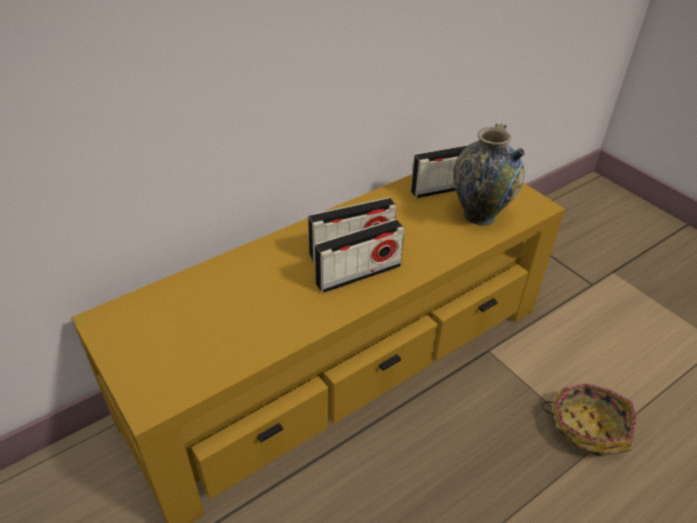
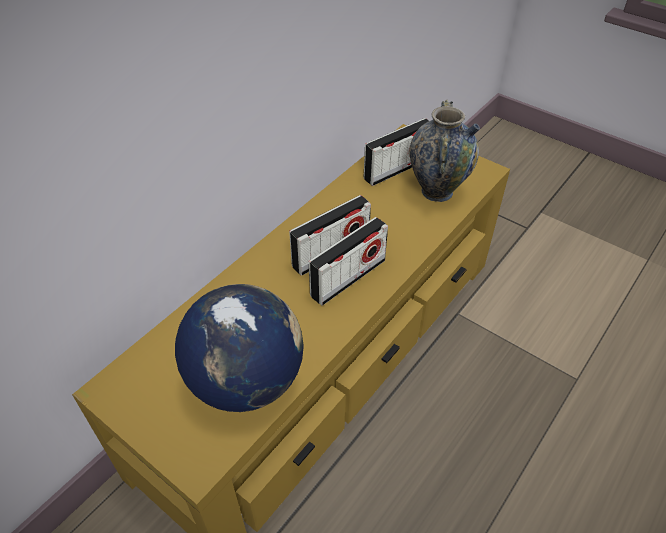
camera: 15 degrees left, 5 degrees up
(225, 342) = (246, 380): none -> globe
(587, 427) = (564, 364): basket -> none

